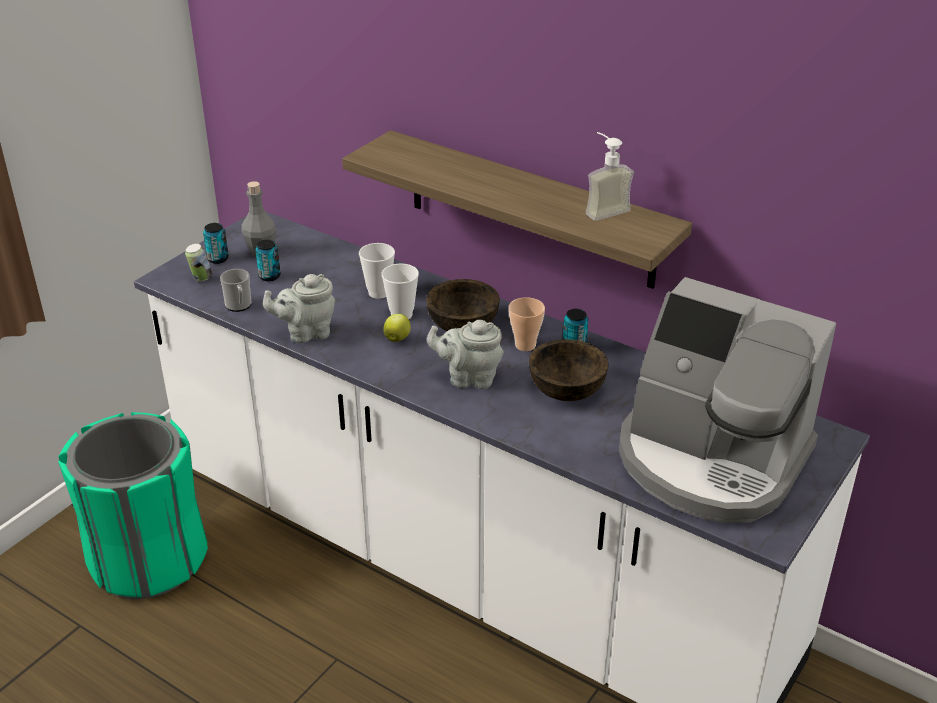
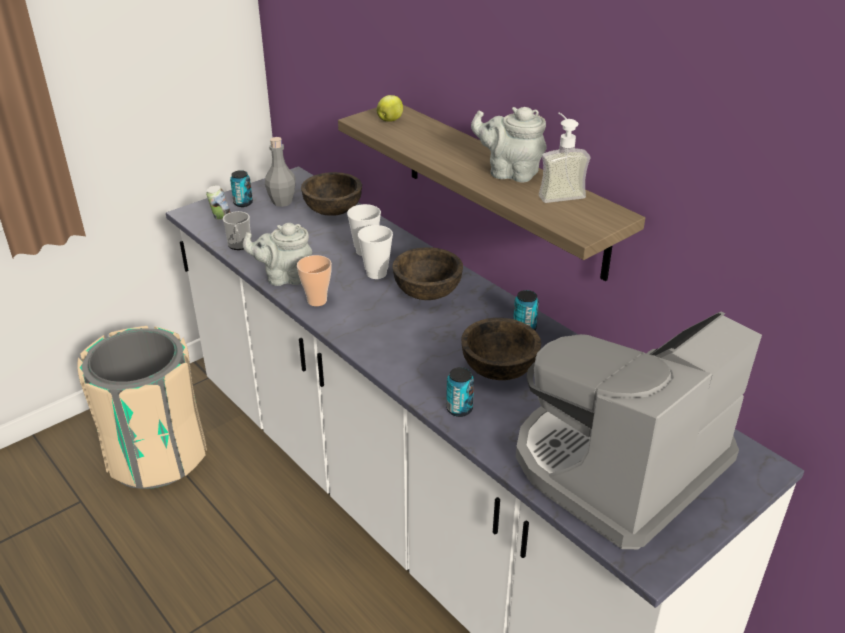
camera: 15 degrees right, 0 degrees up
(148, 559) = (157, 455): green trash can -> beige trash can
(269, 276) = (278, 223): can -> can (459, 409)
(322, 254) = (333, 210): none -> brown bowl
(397, 338) = (362, 294): apple -> apple (390, 120)
(469, 378) = (410, 341): grey teapot -> grey teapot (510, 173)
(525, 345) = (478, 319): cup -> cup (317, 301)
(710, 460) = (617, 466): coffee machine -> coffee machine turned 90 degrees clockwise

